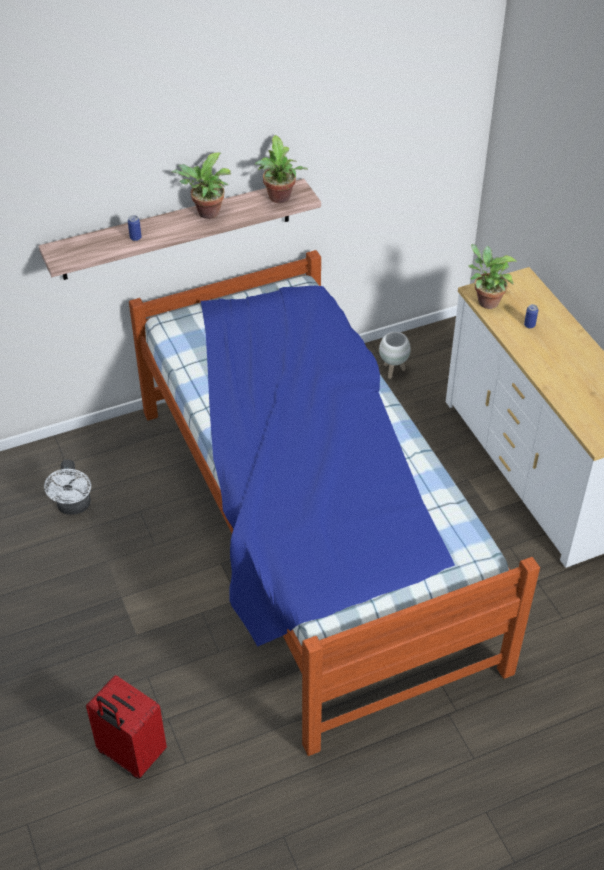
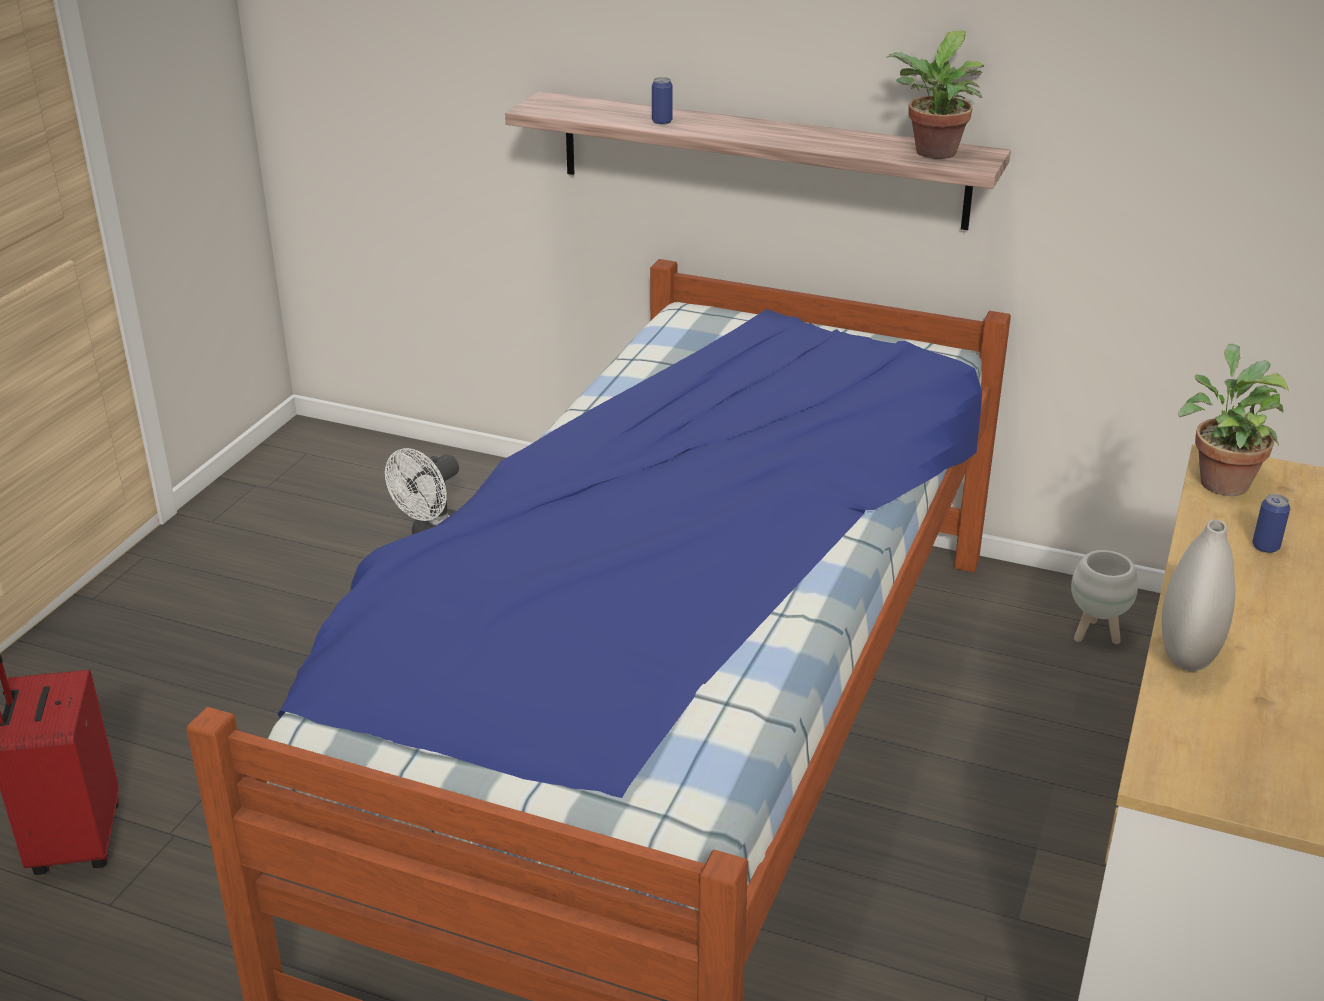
camera: 45 degrees right, 15 degrees down
(206, 214) = (798, 133): potted plant -> none
(555, 387) = (1188, 650): none -> white vase

